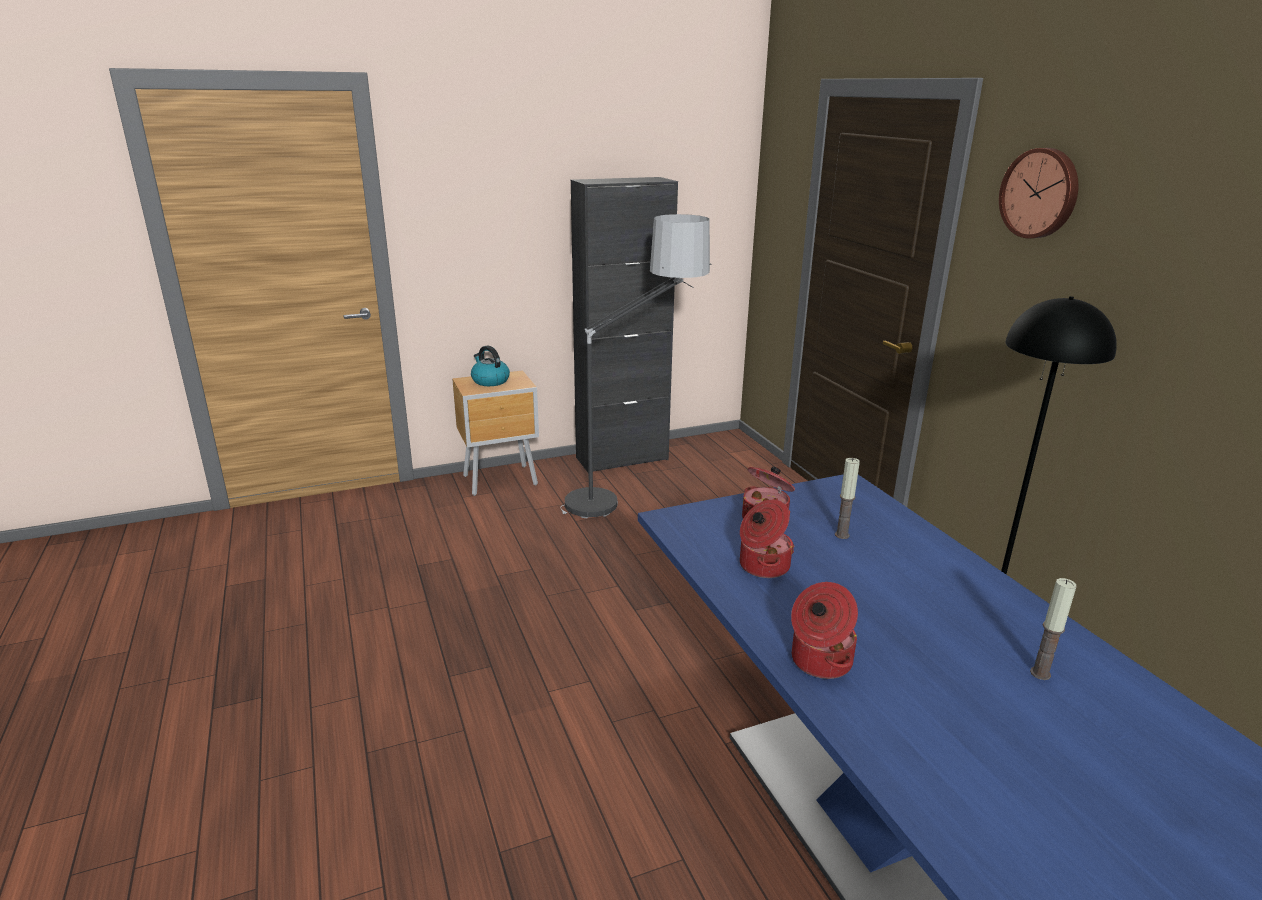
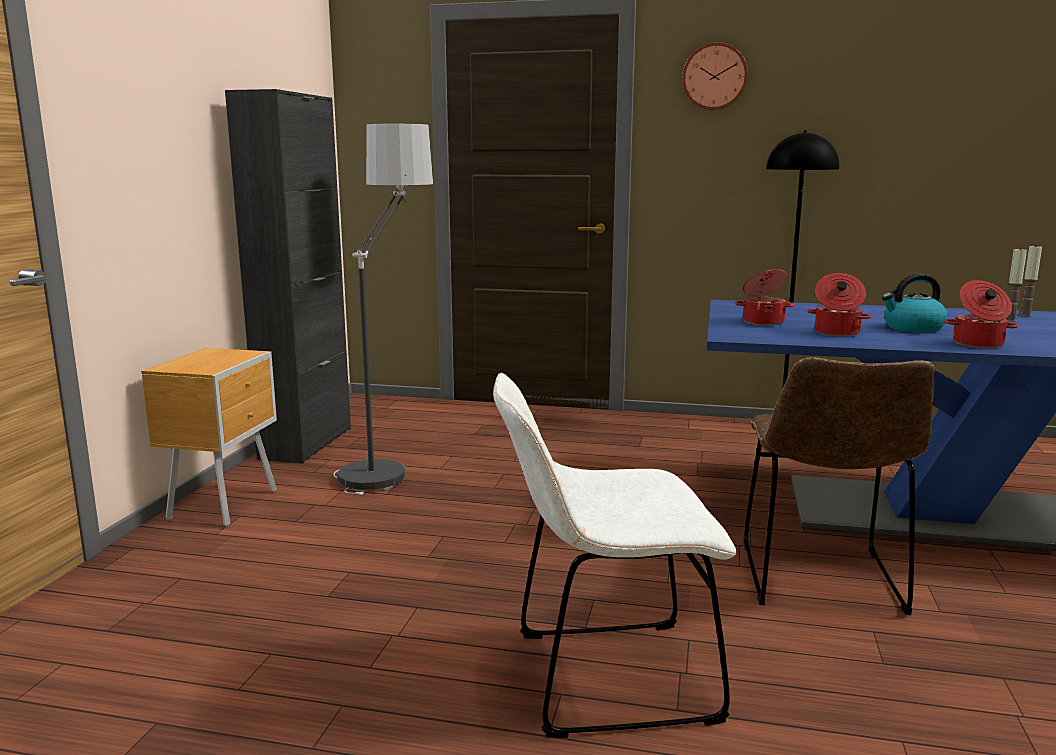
camera: 55 degrees left, 10 degrees down
(387, 706) = (603, 678): none -> white chair
(490, 381) = (200, 360): kettle -> kettle (912, 328)
(623, 780) = (821, 582): none -> brown chair
(842, 535) = (807, 315): candle -> candle (1025, 315)

